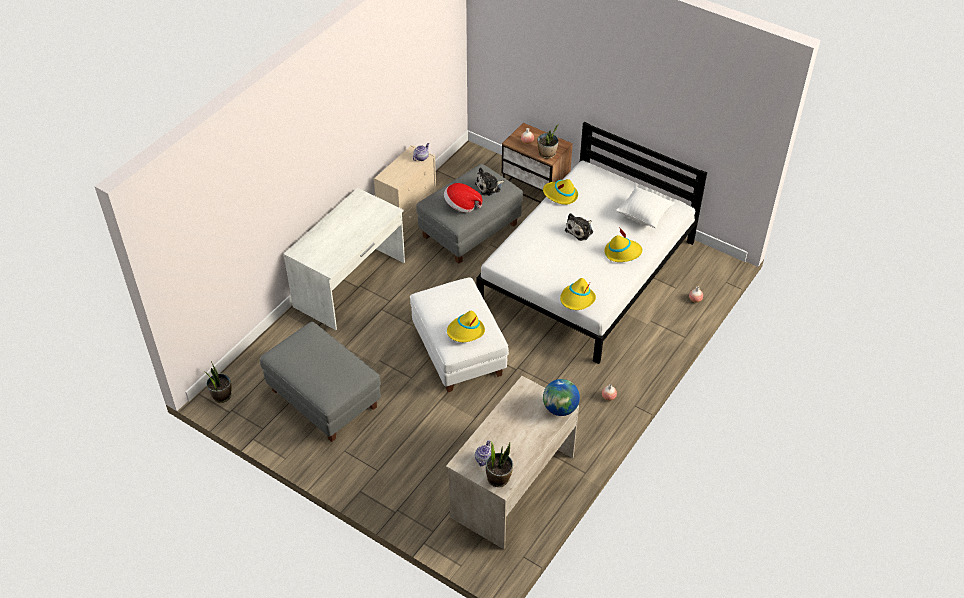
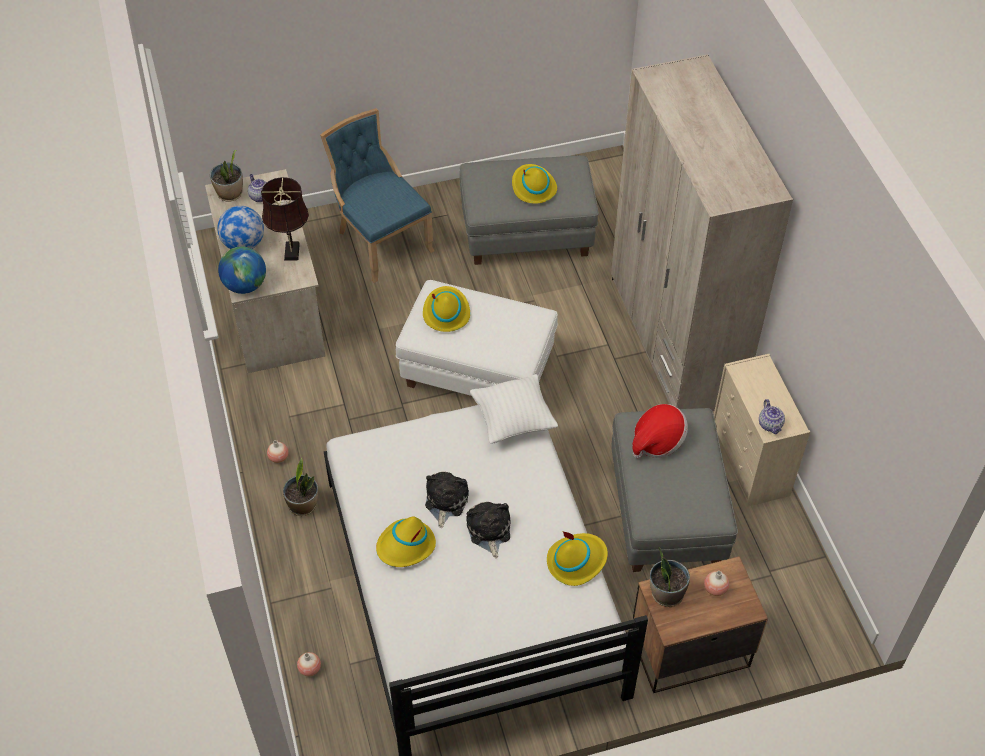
camera: 130 degrees right, 5 degrees up
(221, 395) = (606, 167): potted plant -> potted plant (303, 505)
(350, 284) = (674, 340): white desk -> beige wardrobe
(402, 469) = (381, 241): none -> blue chair
(489, 187) = (668, 495): plush toy -> plush toy (445, 501)
(512, 405) = (291, 253): none -> brown table lamp
(531, 435) = (244, 244): none -> globe
(577, 300) = (383, 440): yellow hat -> yellow hat (533, 187)
(644, 216) = (443, 626): white pillow -> white pillow (513, 420)

